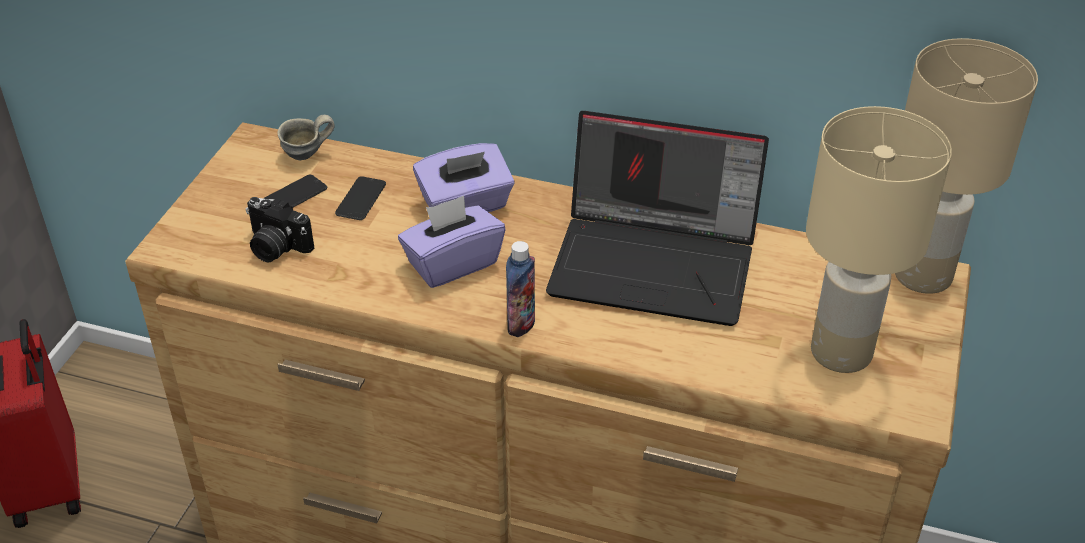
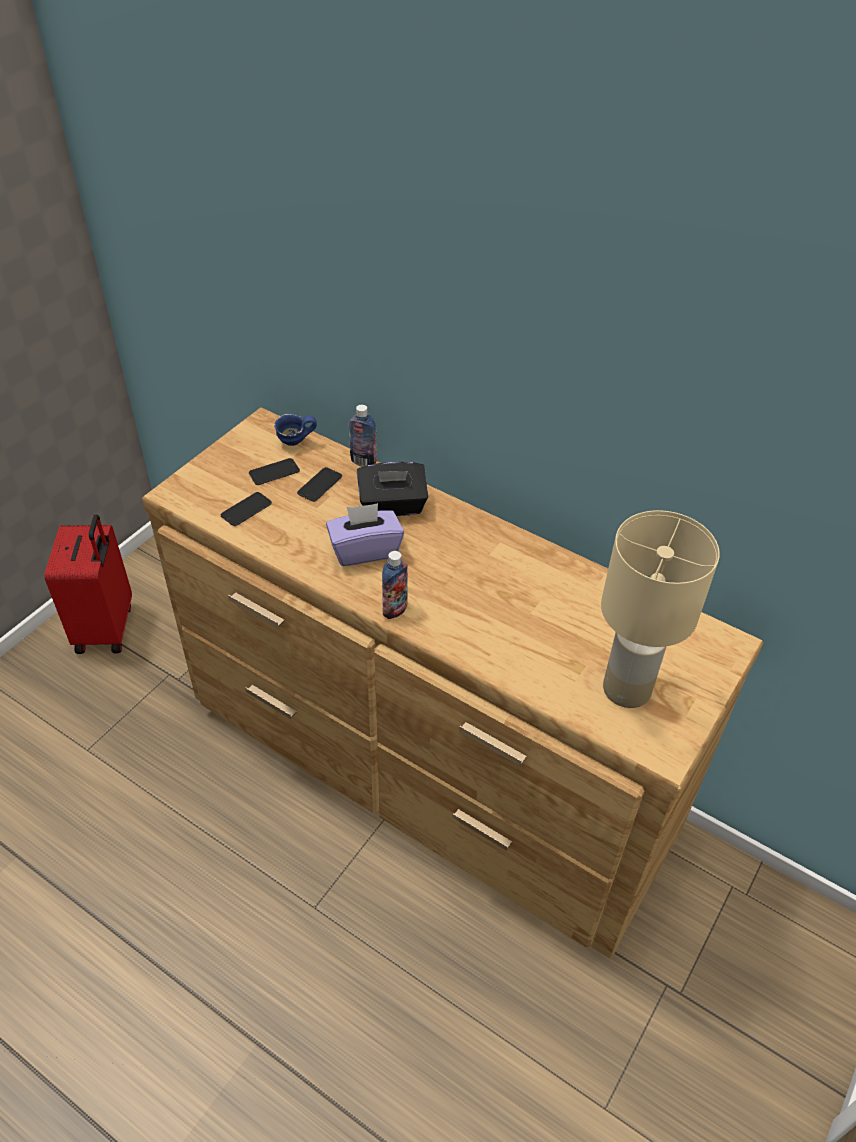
camera: 15 degrees right, 5 degrees up
(275, 247) = (246, 510): camera -> phone
(307, 157) = (295, 443): grey mug -> blue mug
(406, 161) = (363, 461): none -> bottle
(465, 205) = (392, 506): purple tissue box -> black tissue box
(656, 262) = (515, 583): laptop -> none
(924, 276) = (721, 642): beige table lamp -> none

